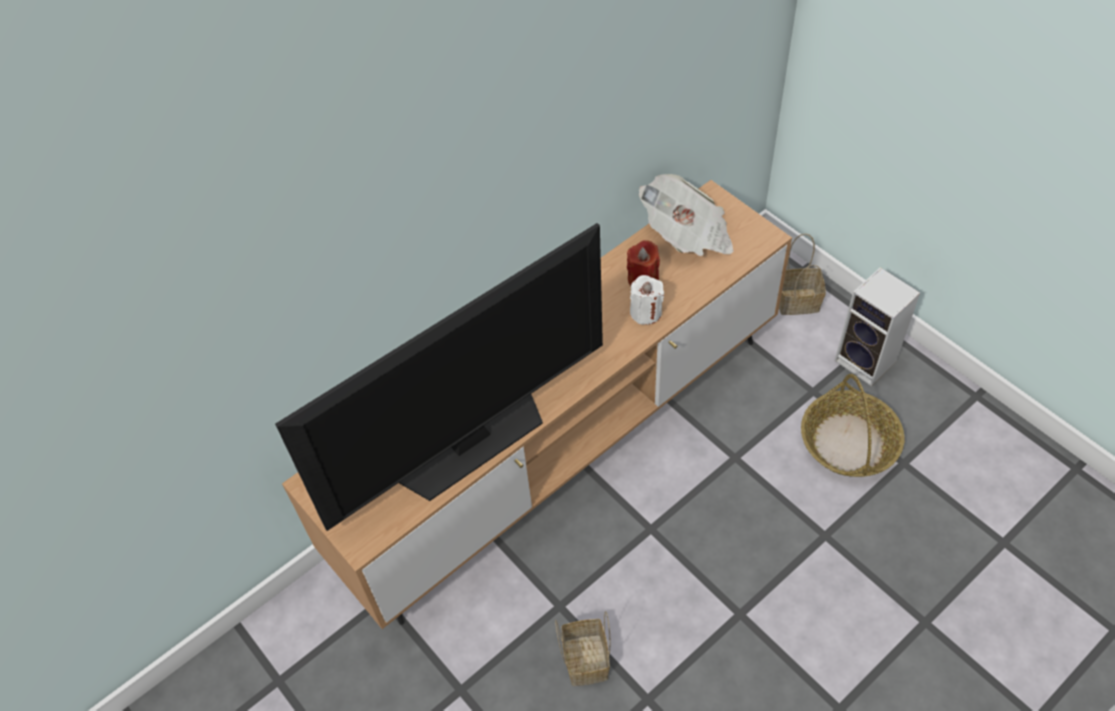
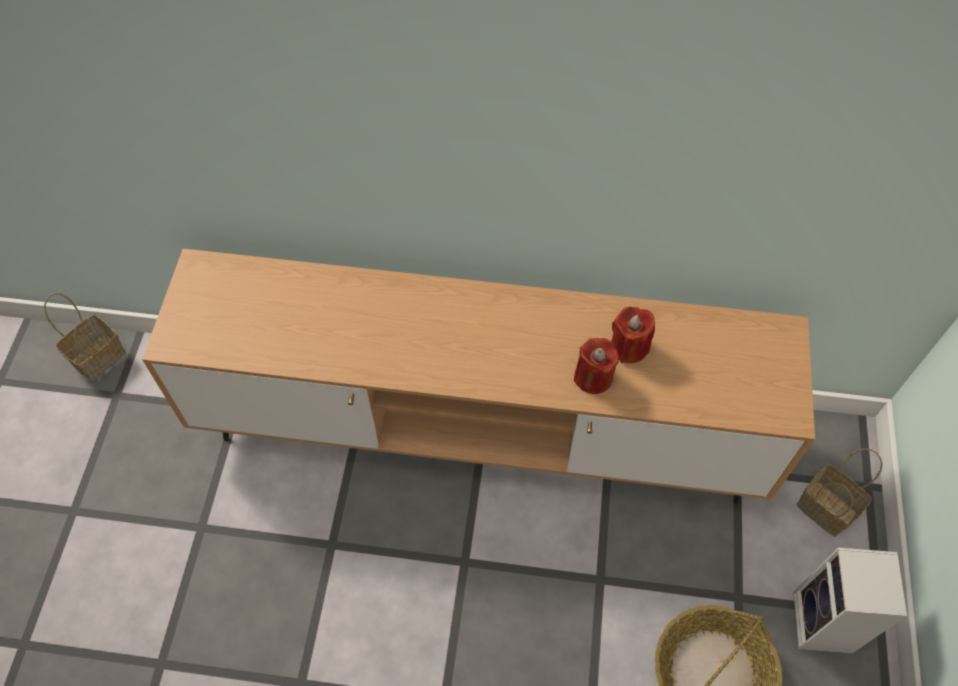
camera: 45 degrees right, 5 degrees up
(470, 441) = (330, 345): television -> none
(584, 658) = (299, 602): basket -> basket (99, 356)
(645, 312) = (593, 377): white candle -> red candle
(687, 235) = (718, 346): newspaper -> none

